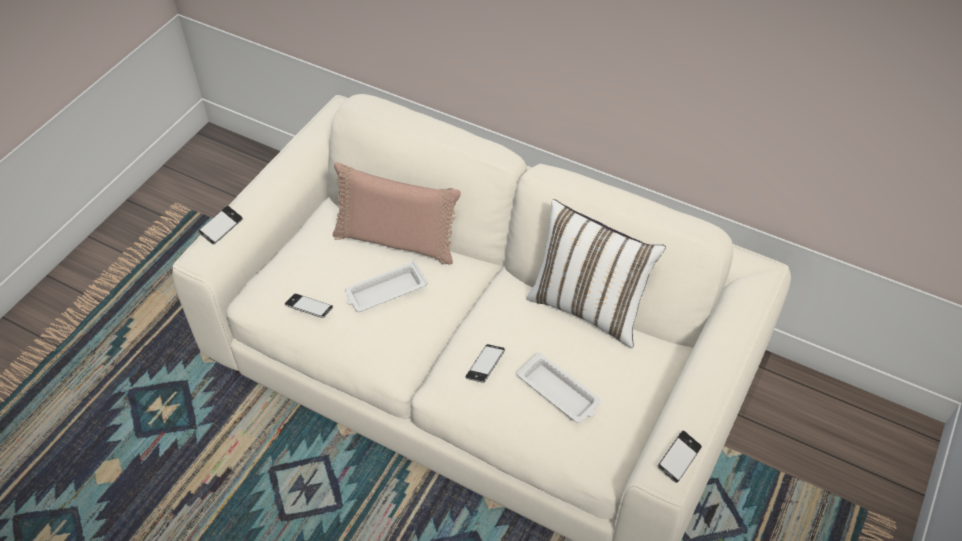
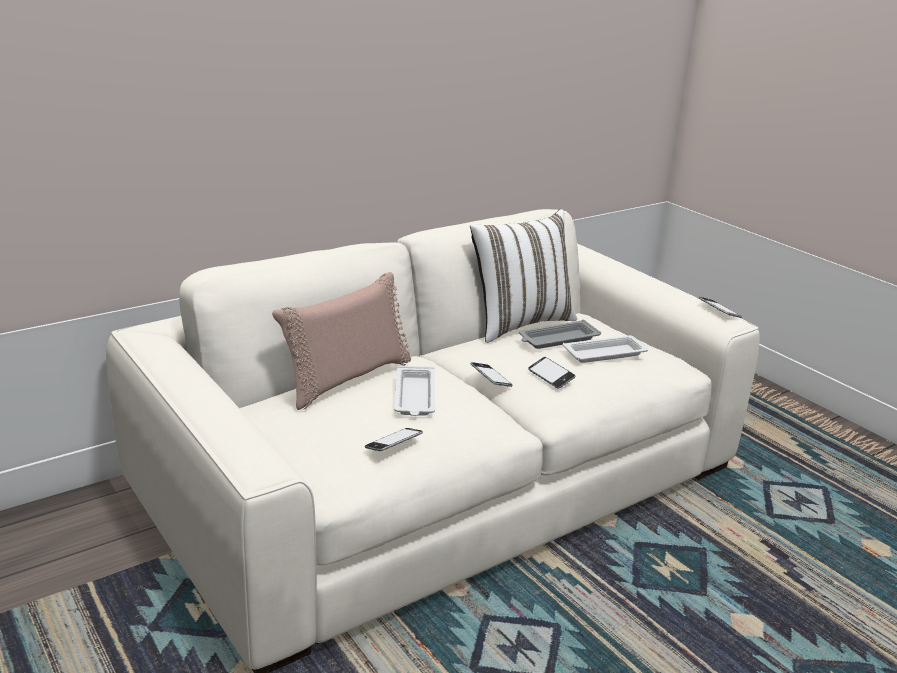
camera: 65 degrees left, 25 degrees down
(221, 227) = (232, 440): phone -> phone (490, 378)
(562, 346) = (557, 339): none -> grey tray

